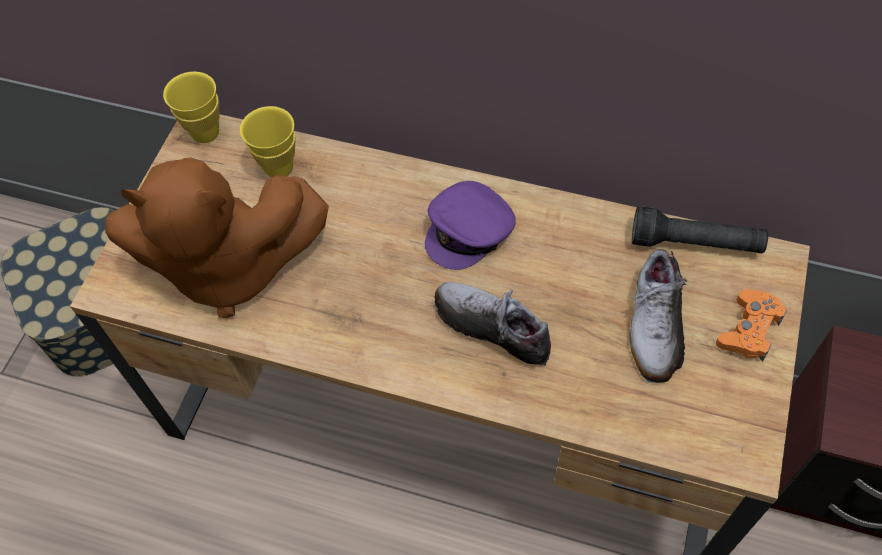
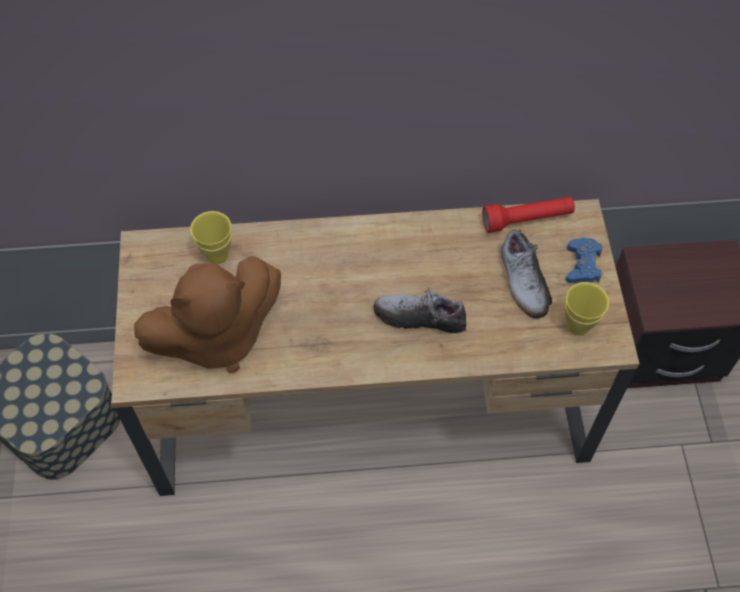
camera: 25 degrees left, 0 degrees up
(205, 133) = (148, 246): yellow cup -> yellow cup (578, 326)
(470, 231) = (375, 258): purple cap -> none
(695, 243) = (527, 220): black flashlight -> red flashlight
(749, 330) = (582, 265): orange game controller -> blue game controller

